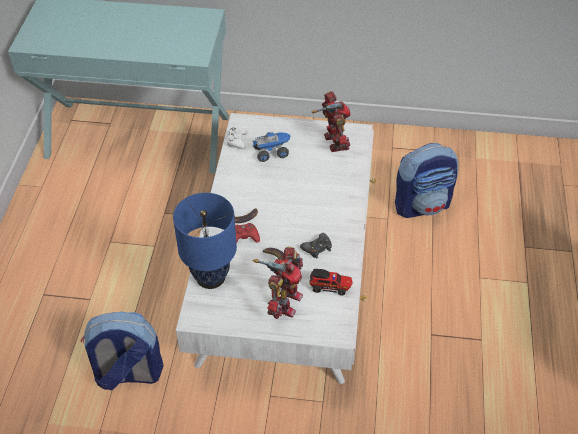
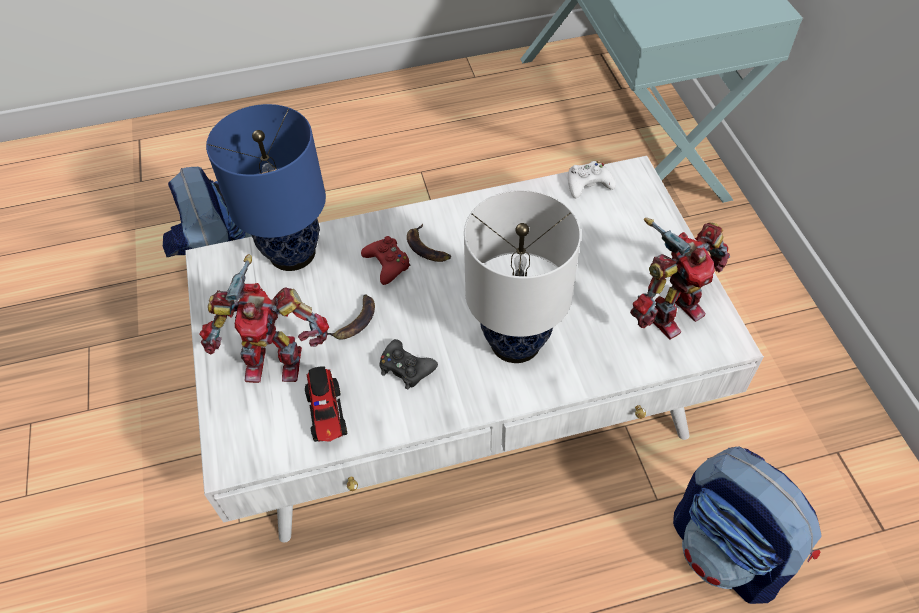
camera: 70 degrees right, 5 degrees up
(271, 152) = (590, 234): toy truck -> none
(323, 202) = (515, 342): none -> white table lamp

